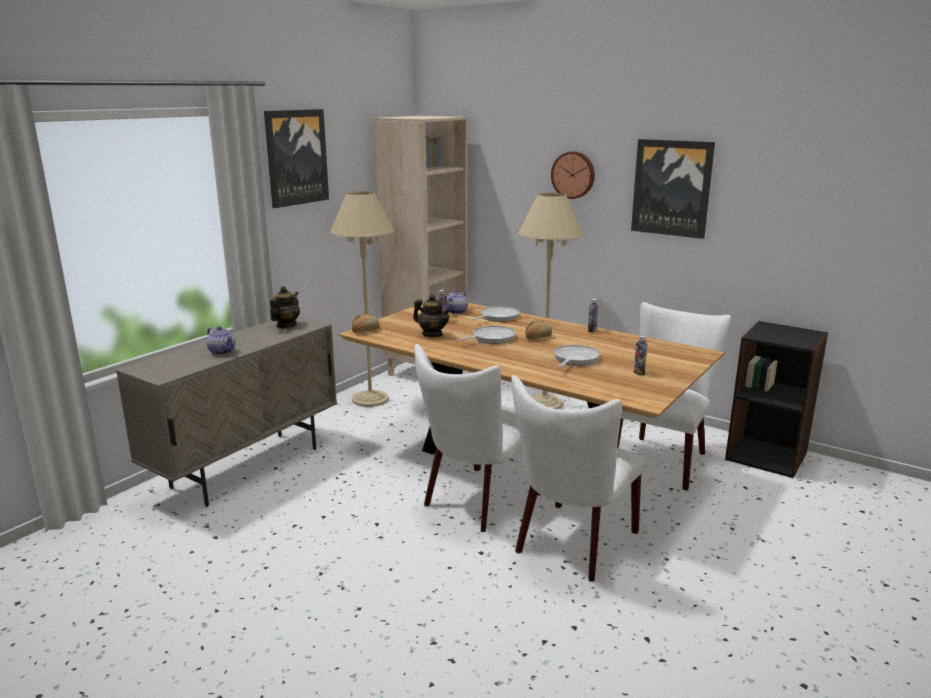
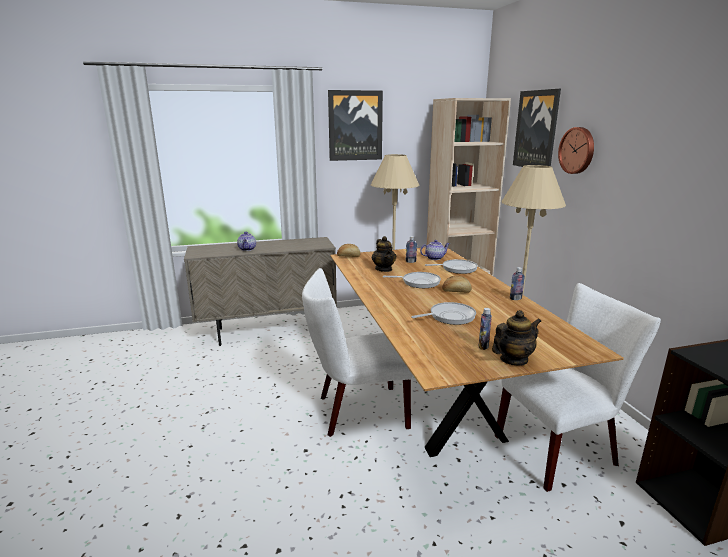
camera: 40 degrees right, 0 degrees up
(286, 325) = (309, 242): teapot -> teapot (513, 360)
(572, 545) = (374, 482): white chair -> none
(672, 188) = (660, 167): picture -> picture (536, 130)

